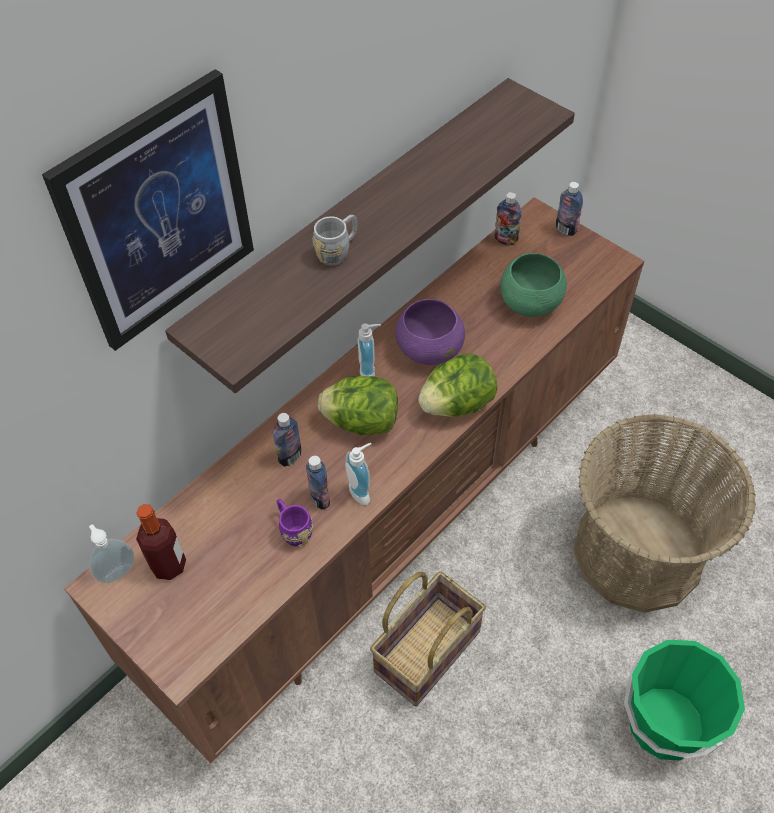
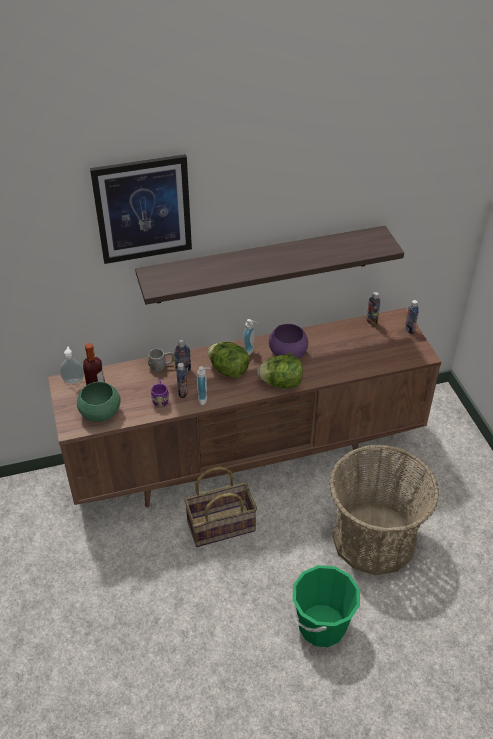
camera: 30 degrees right, 10 degrees down
(338, 251) = (234, 267): grey mug -> grey mug (161, 366)
(529, 303) = (358, 355): green bowl -> green bowl (100, 413)

